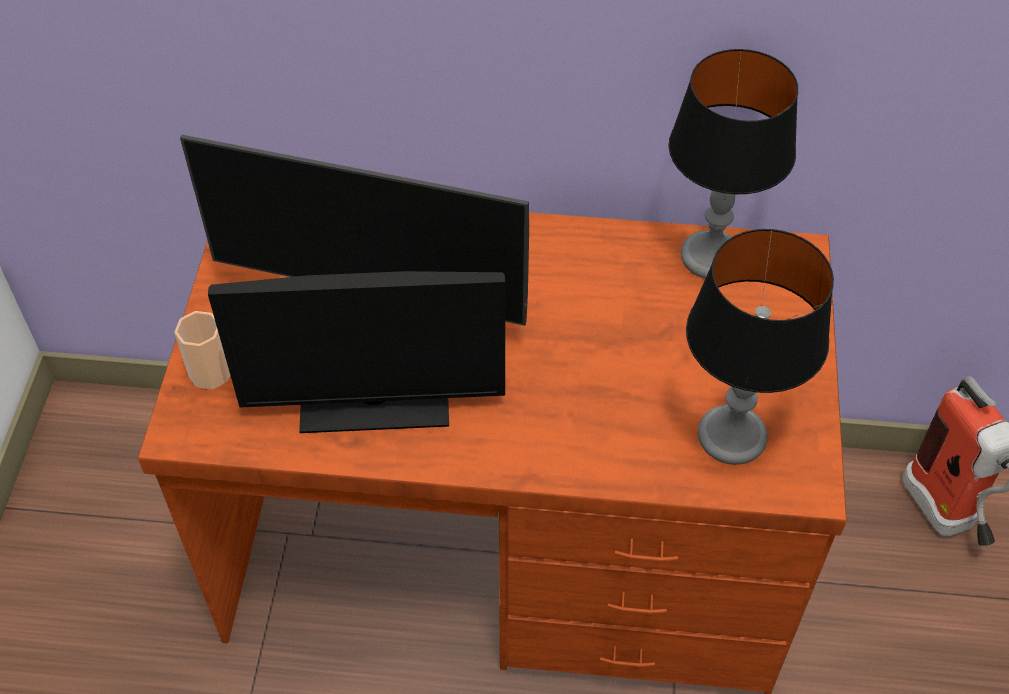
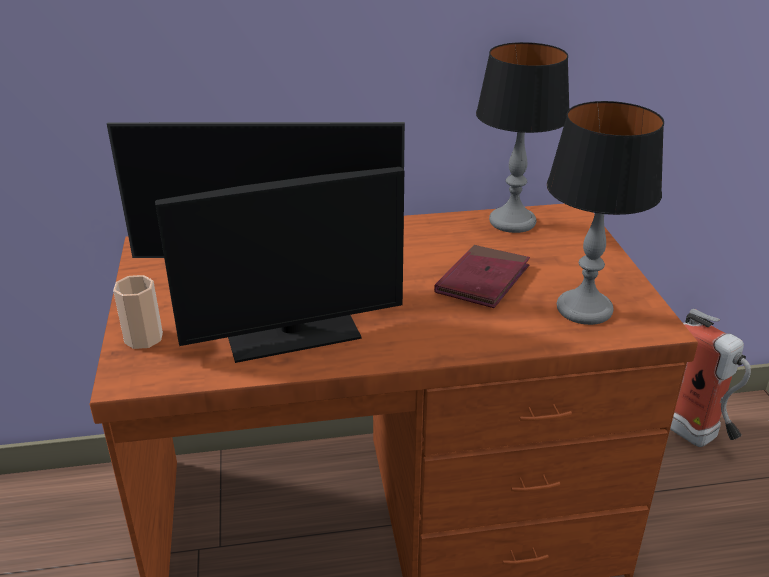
camera: 15 degrees left, 20 degrees down
(628, 359) = (482, 280): none -> red book

